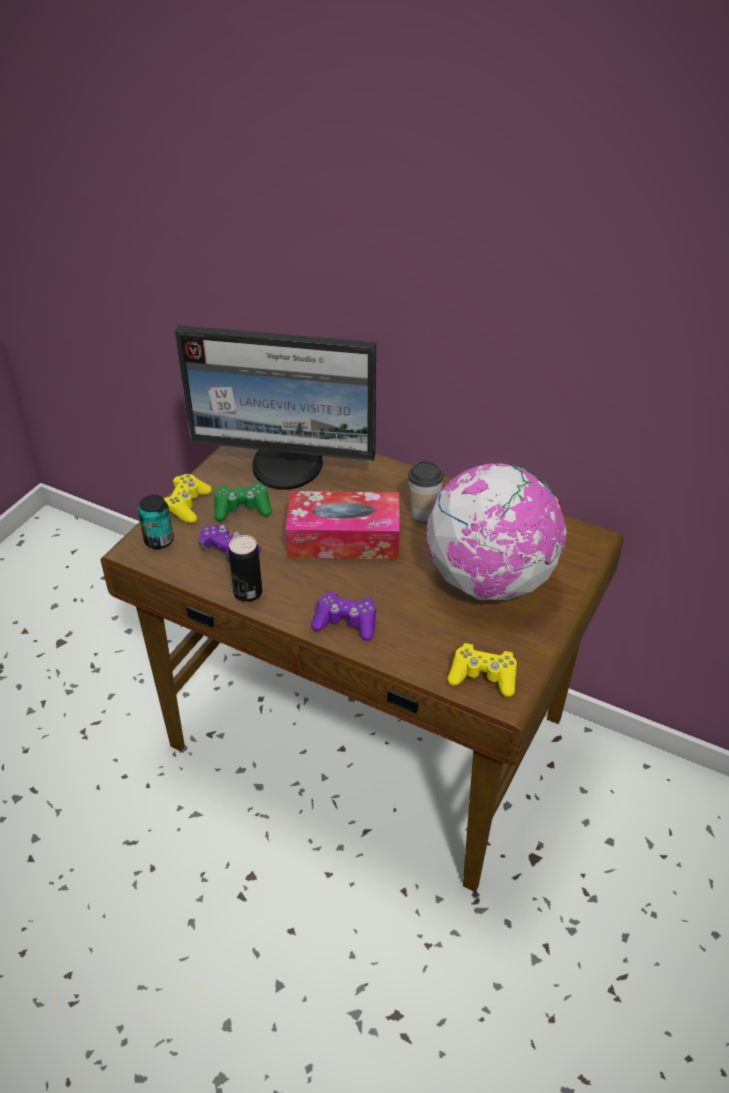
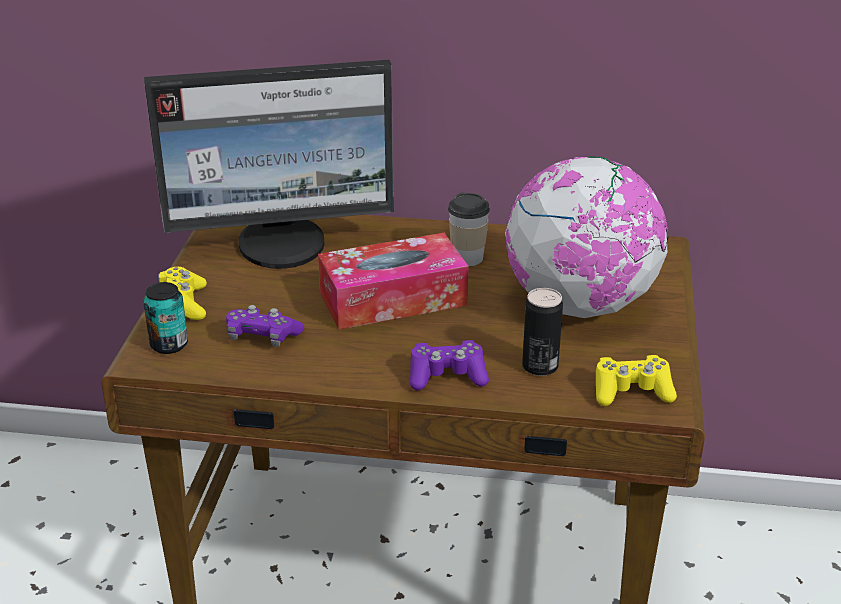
camera: 20 degrees left, 10 degrees down
(242, 509) = (254, 294): green game controller -> none
(248, 592) = (312, 372): can -> can (540, 366)

